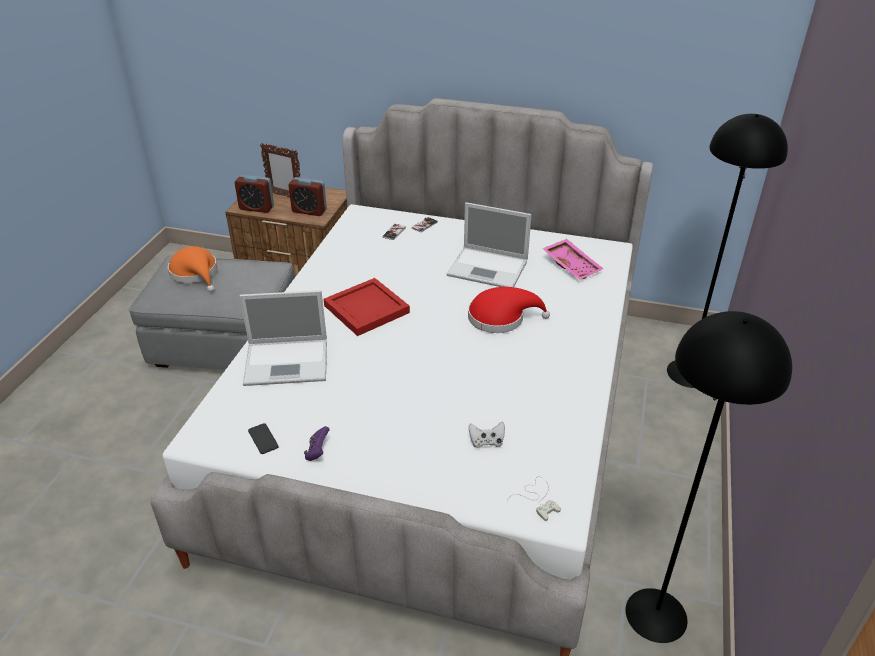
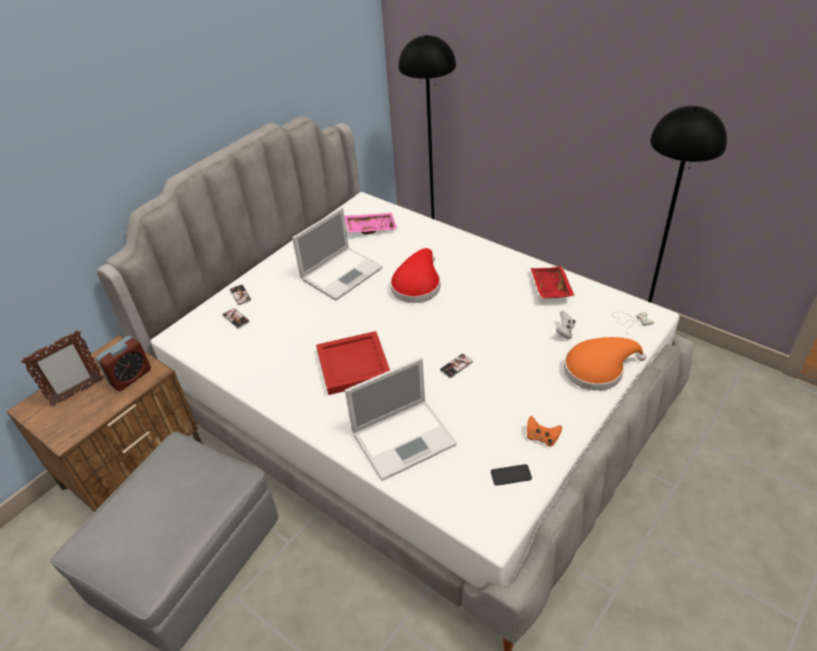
camera: 65 degrees left, 5 degrees up
(196, 273) = (130, 526): orange hat -> orange hat (598, 369)
(256, 208) = (79, 423): alarm clock -> none
(288, 362) = (405, 438): laptop -> laptop turned 45 degrees clockwise
(317, 452) = (542, 437): purple game controller -> orange game controller
(393, 372) = (456, 366): none -> phone
(557, 416) = (549, 288): none -> red tray

